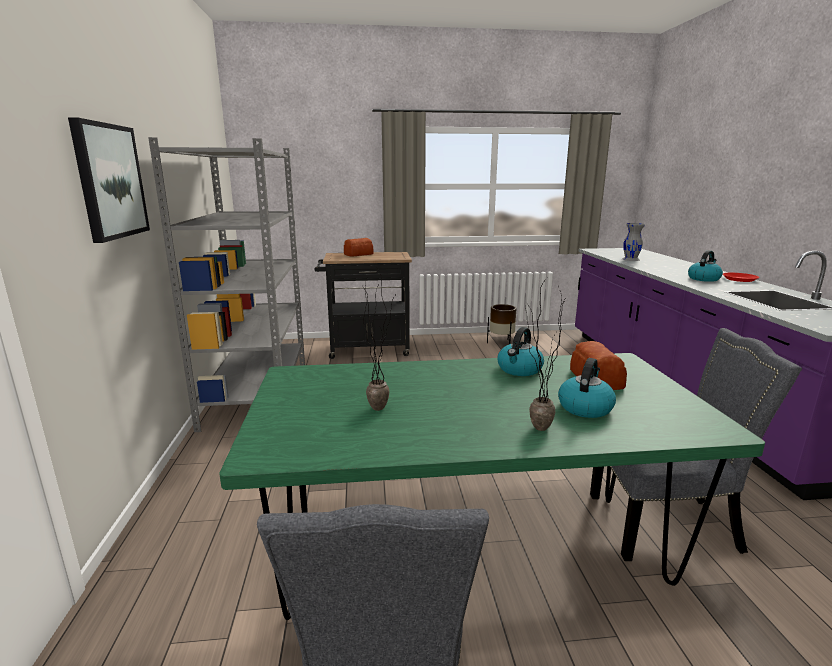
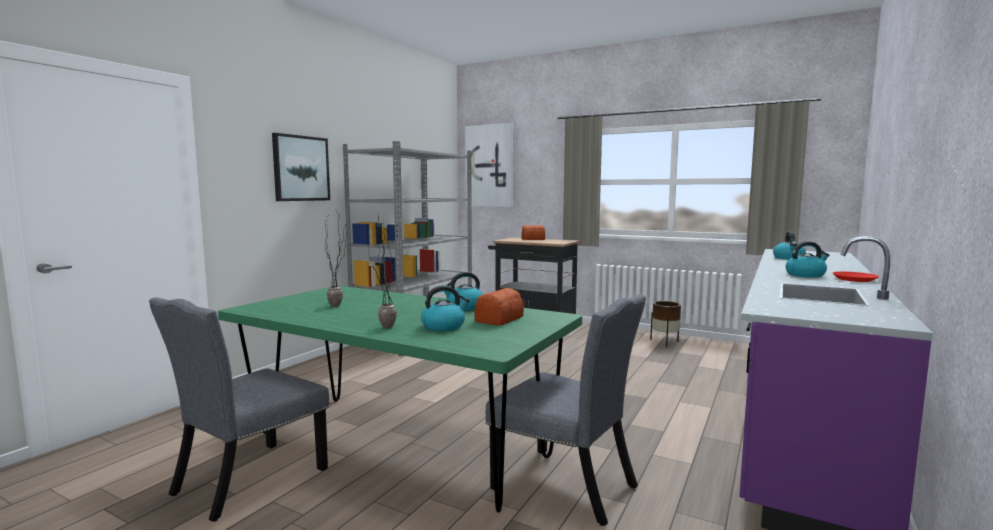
camera: 35 degrees right, 10 degrees down
(278, 165) = (489, 166): none -> picture
(631, 259) = (789, 258): grey vase -> kettle

